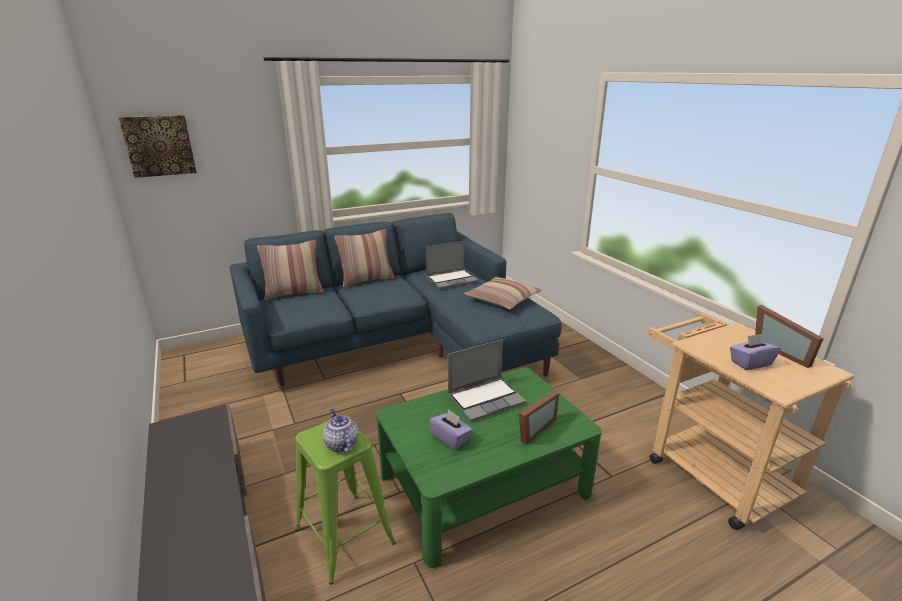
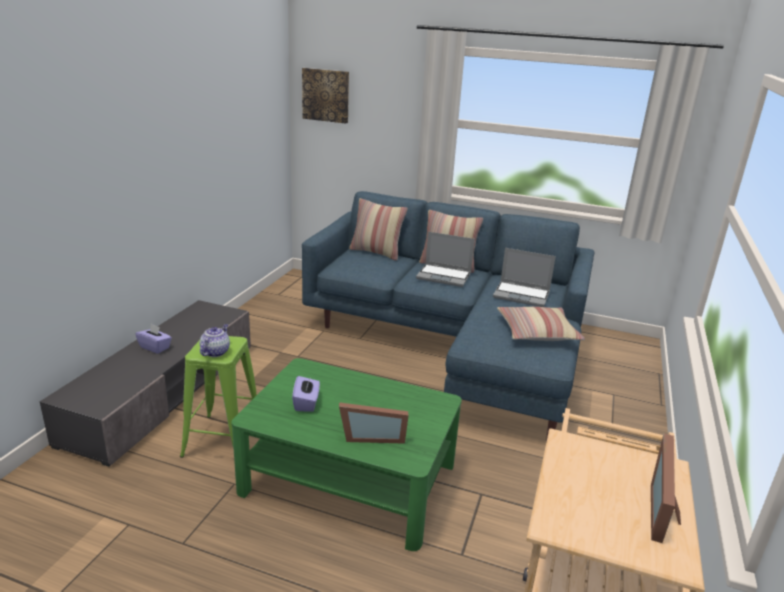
camera: 45 degrees right, 0 degrees up
(486, 399) = (379, 397): laptop -> laptop (444, 276)
(750, 363) = (587, 491): purple tissue box -> purple tissue box (155, 347)

